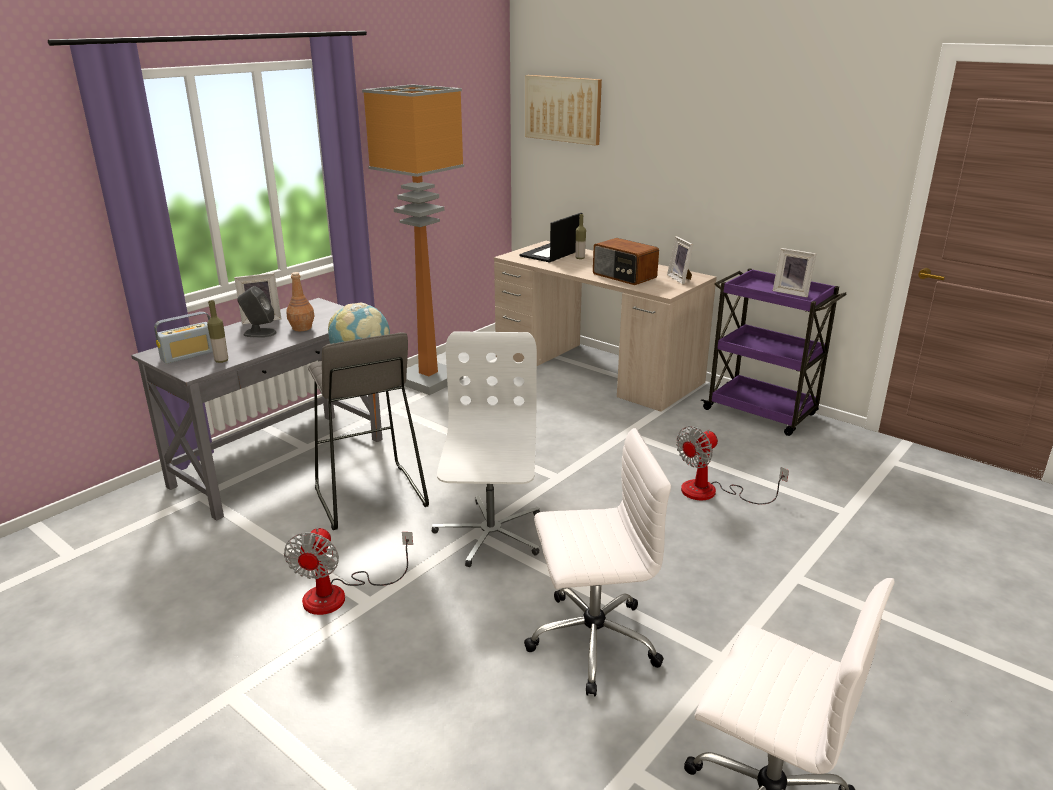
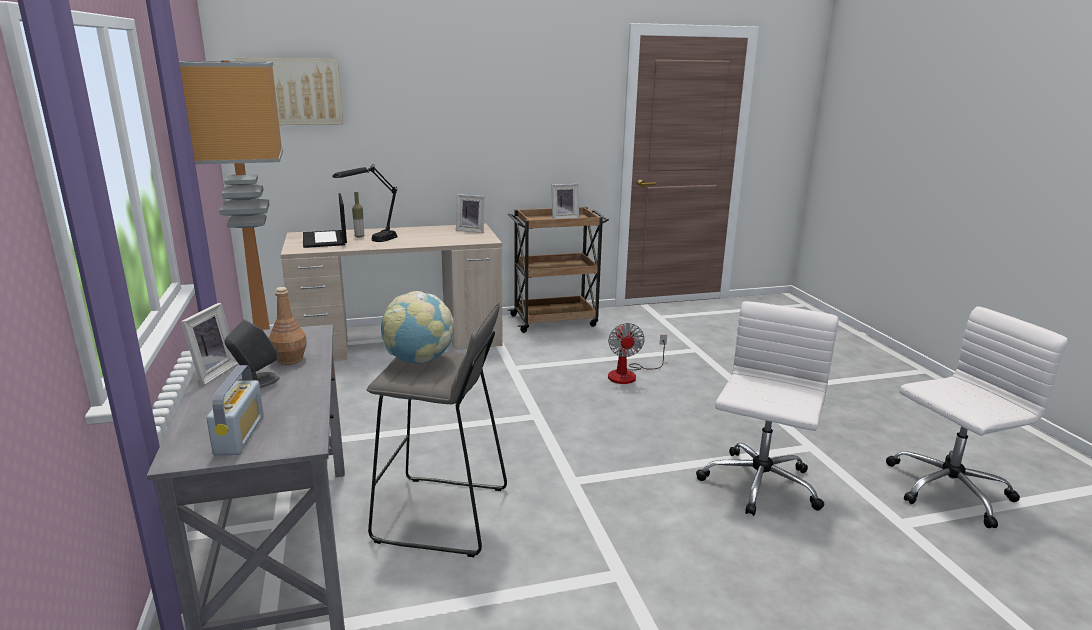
camera: 55 degrees left, 5 degrees down
(221, 361) = (300, 419): bottle -> none
(339, 594) = (591, 588): fan -> none
(489, 533) = (581, 474): white office chair -> none
(573, 266) = (372, 242): none -> black table lamp
(624, 276) = (430, 238): radio -> none
(762, 413) = (555, 320): purple cart -> brown cart

